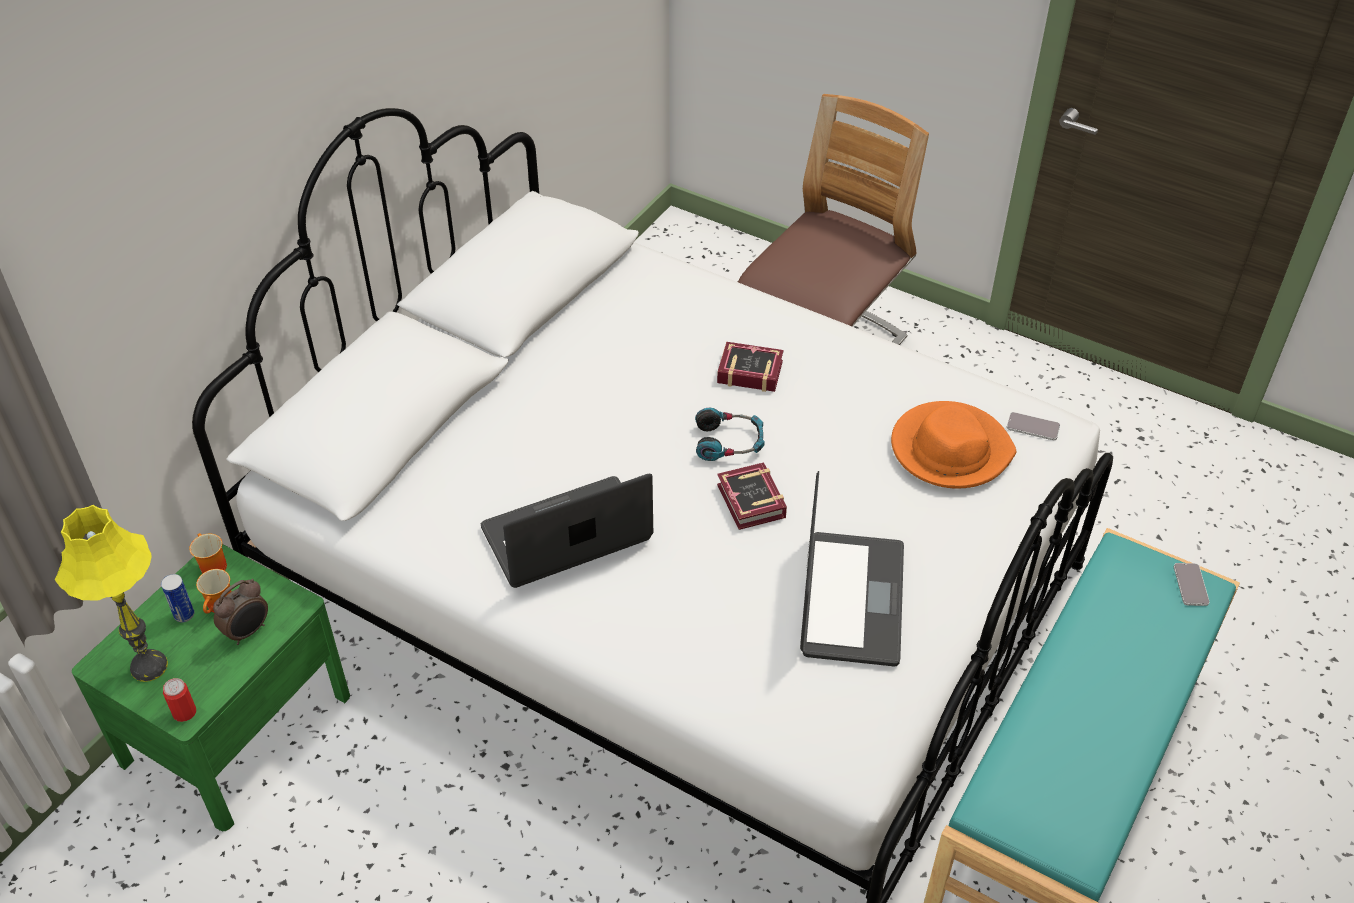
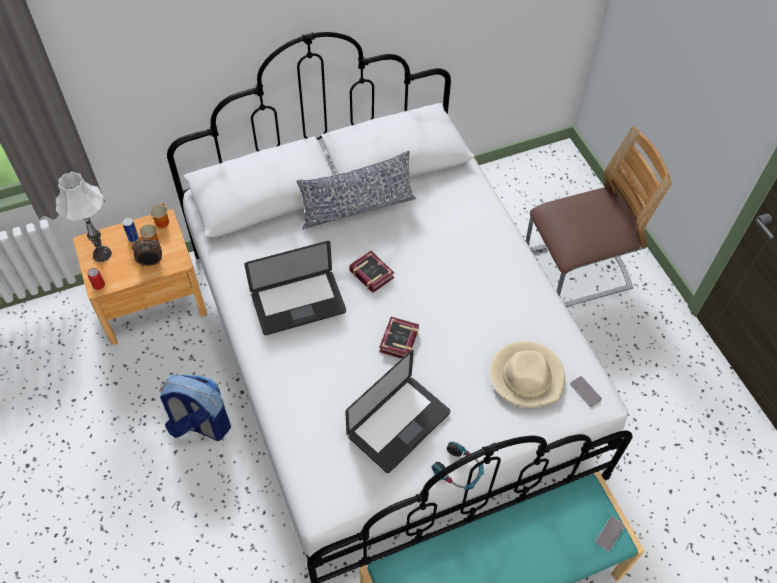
camera: 35 degrees right, 10 degrees up
(149, 666) = (102, 254): yellow table lamp -> white table lamp
(236, 728) = (150, 300): green nightstand -> brown nightstand
(480, 852) = (200, 424): none -> backpack
(532, 374) = (357, 208): none -> pillow
(566, 535) = (298, 303): laptop -> laptop turned 150 degrees clockwise
(729, 442) = (417, 302): headphones -> headphones (458, 470)
(747, 370) = (463, 267): book -> book (371, 272)
(950, 449) = (527, 376): orange hat -> beige hat

